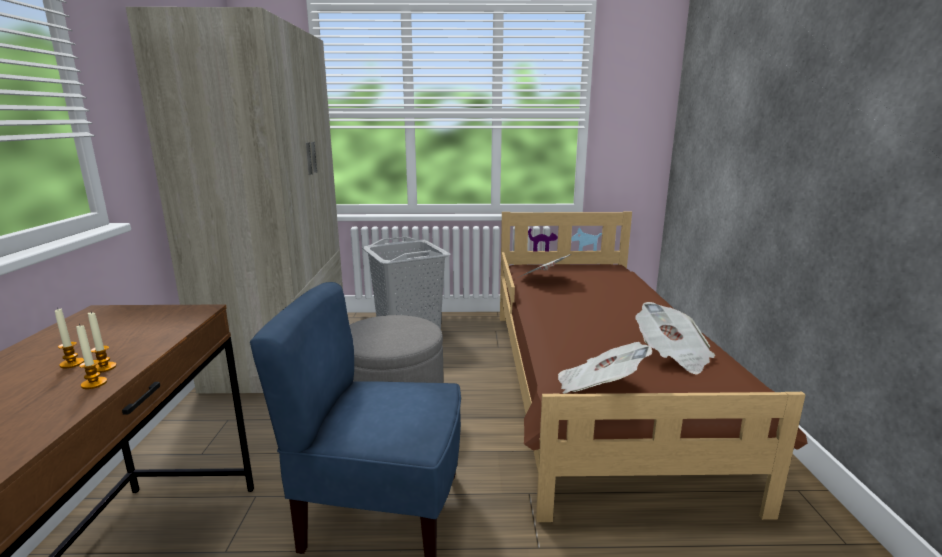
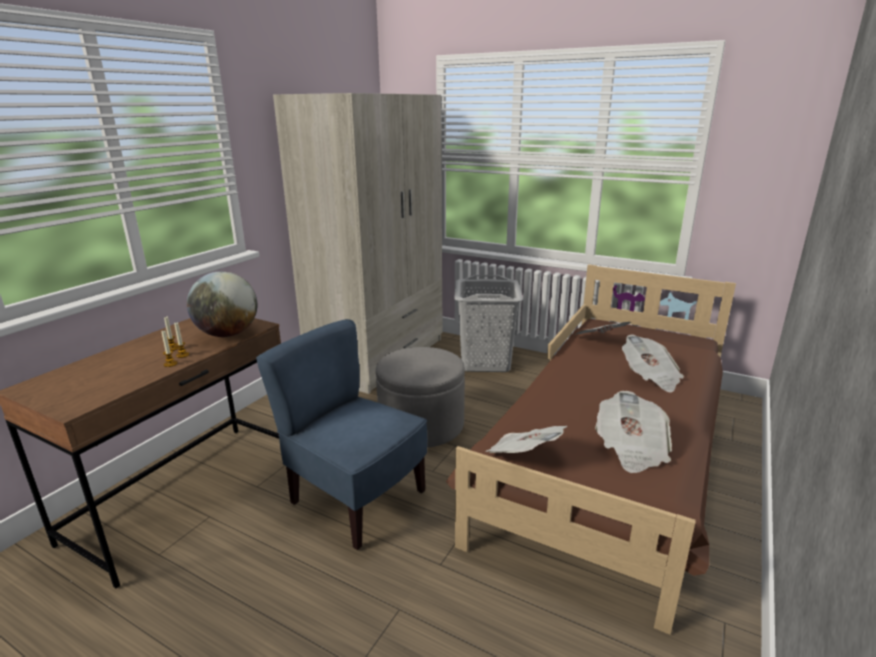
camera: 30 degrees right, 5 degrees up
(157, 328) = (228, 334): none -> globe
(616, 298) = (650, 378): none -> newspaper

